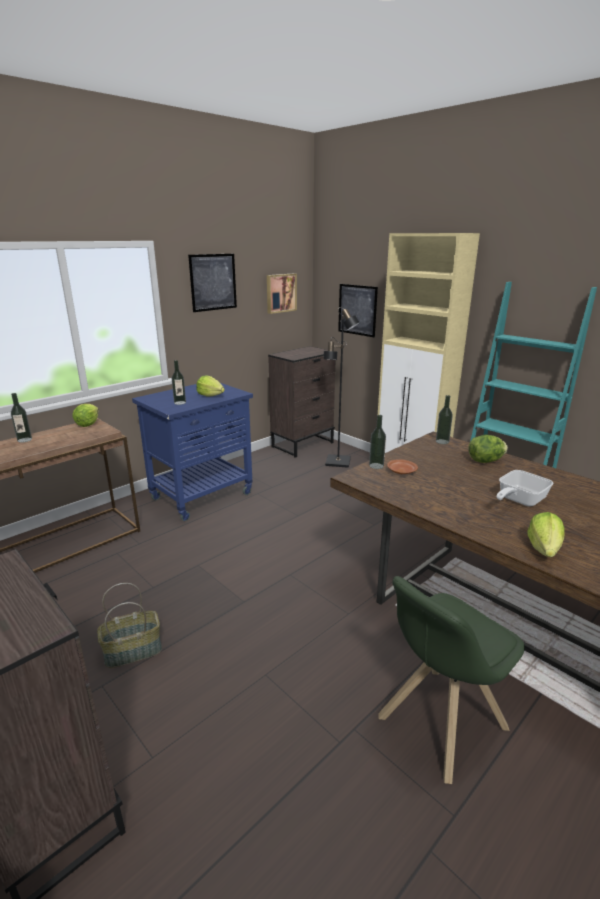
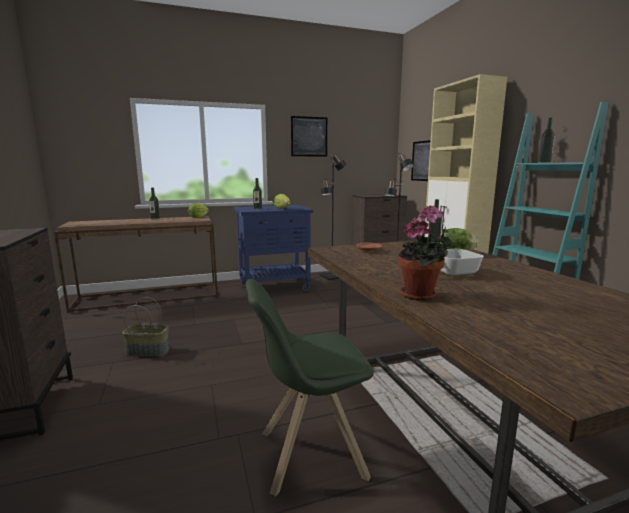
camera: 25 degrees right, 10 degrees down
(258, 463) = (331, 276): none -> black floor lamp
(280, 293) = (367, 150): picture -> none
(376, 466) = (353, 246): bottle -> bottle (544, 162)
(544, 549) = (421, 295): lettuce -> potted plant

